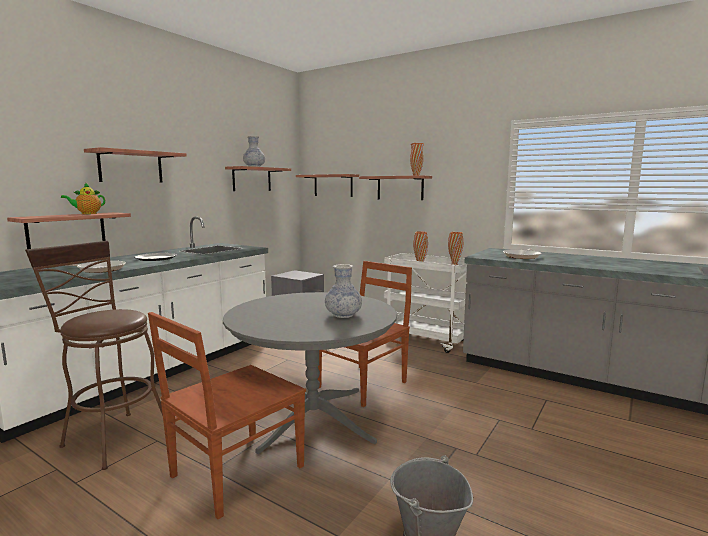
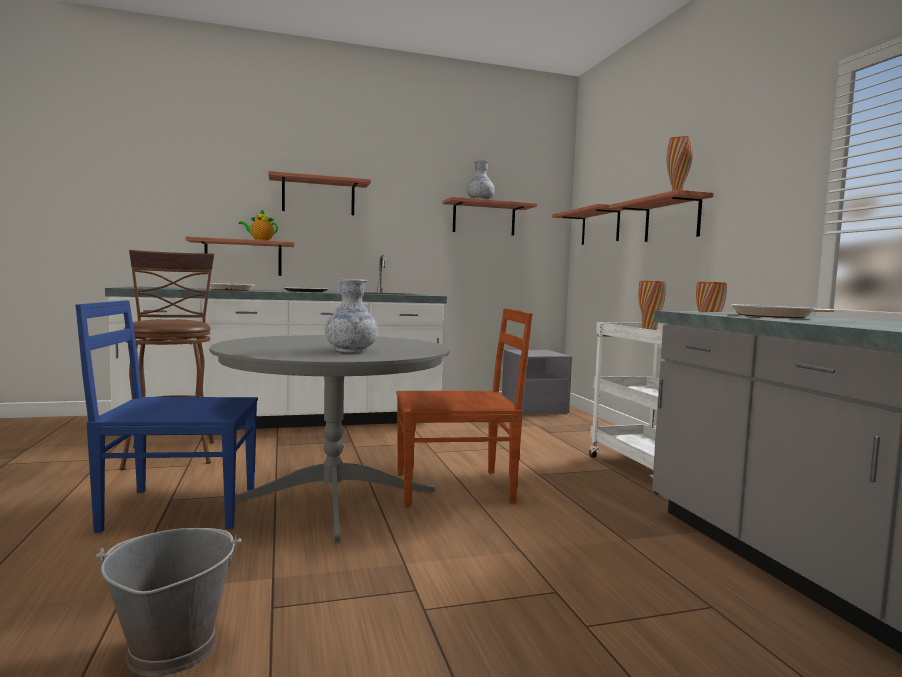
camera: 40 degrees right, 5 degrees down
(234, 473) = (177, 508): brown chair -> blue chair

